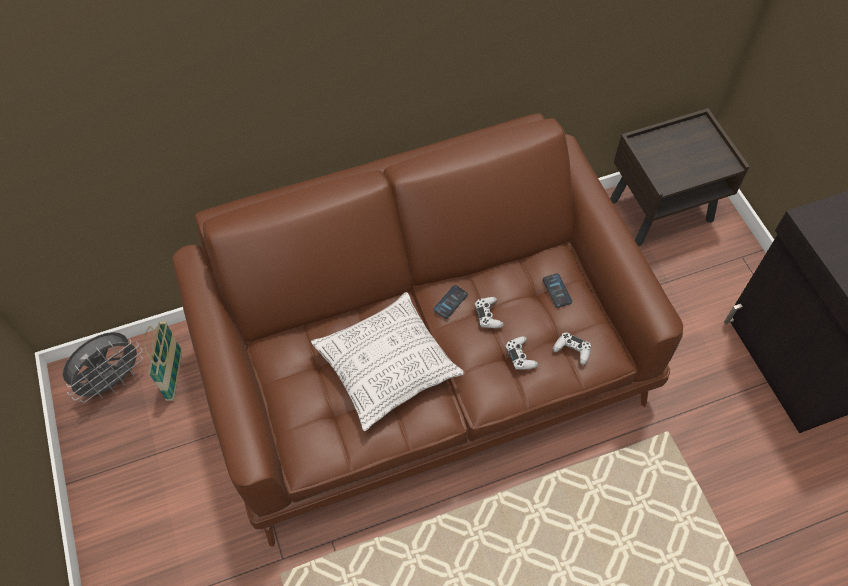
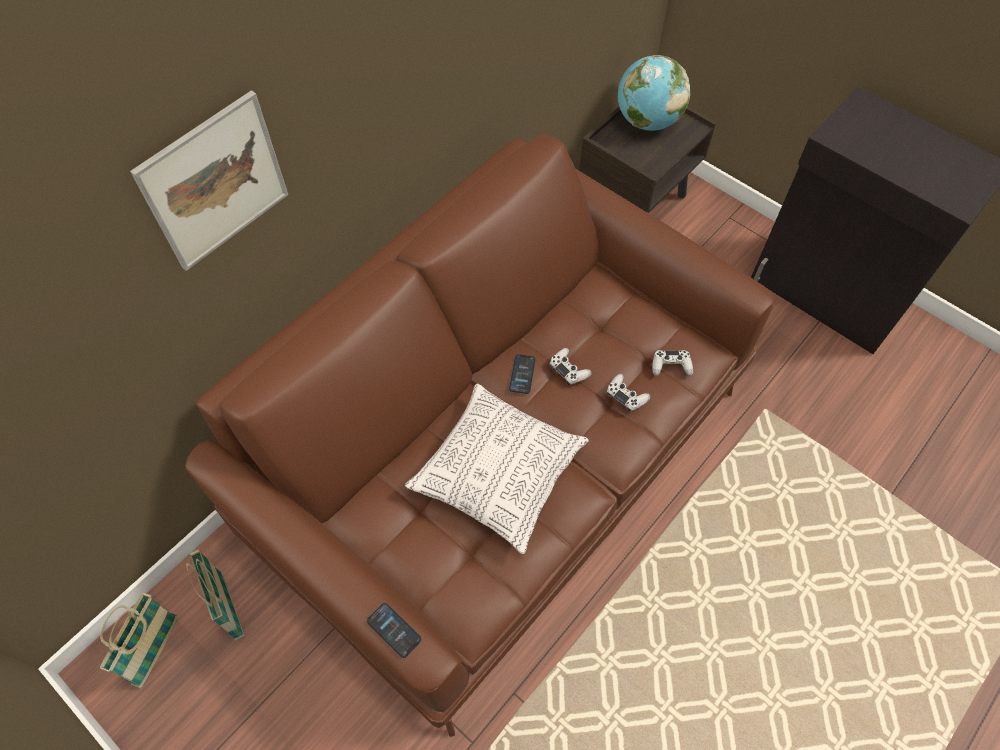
camera: 30 degrees left, 0 degrees up
(113, 380) = (157, 650): grey fan -> basket
(247, 66) = (215, 182): none -> picture
(557, 291) = (620, 314): phone -> phone (394, 630)
(688, 142) = (647, 121): none -> globe

